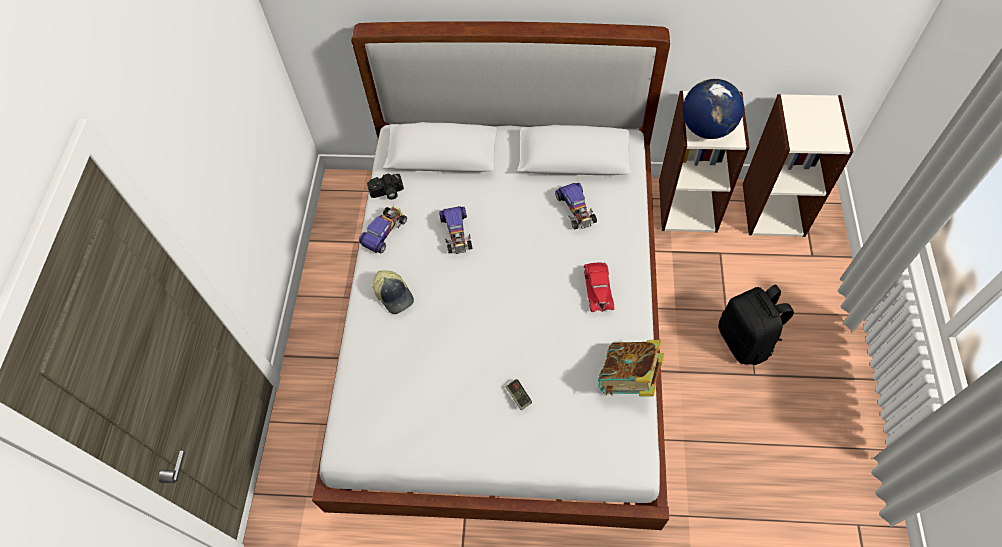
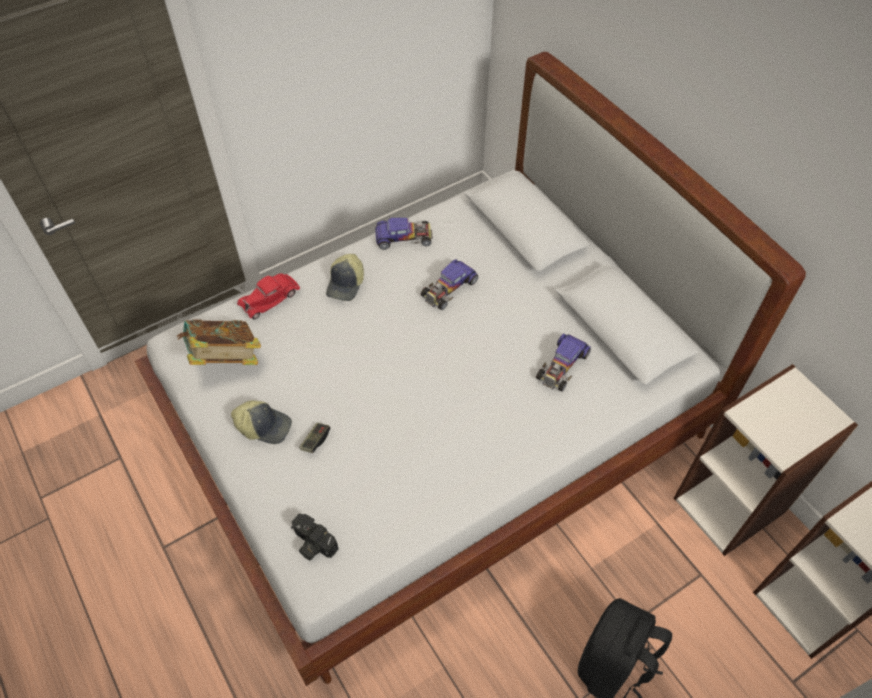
camera: 50 degrees right, 5 degrees down
(387, 193) = (446, 215): camera -> camera (312, 544)
(478, 424) = (264, 426): none -> cap
(598, 288) = (486, 439): red toy car -> red toy car (270, 298)
(628, 379) = (404, 526): book -> book (225, 358)
(707, 128) = (768, 417): globe -> none

